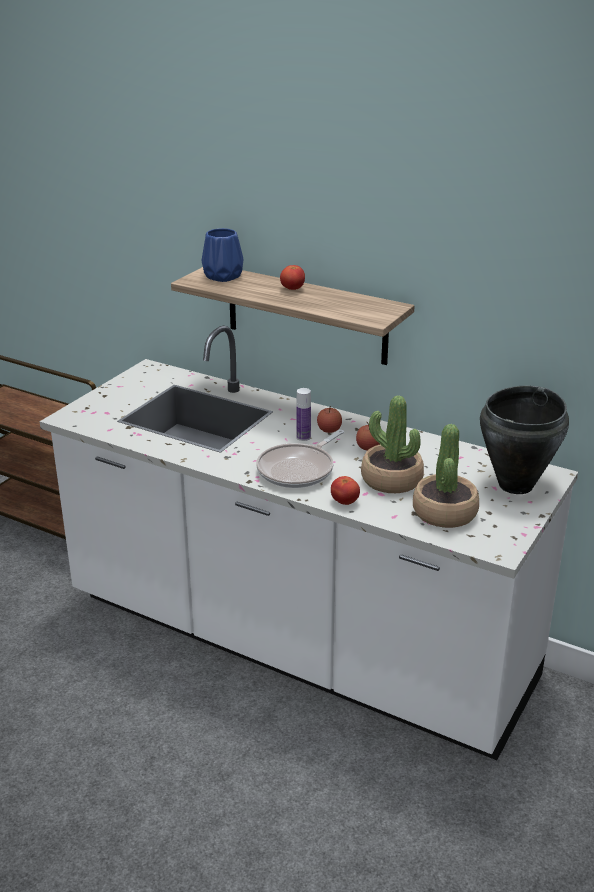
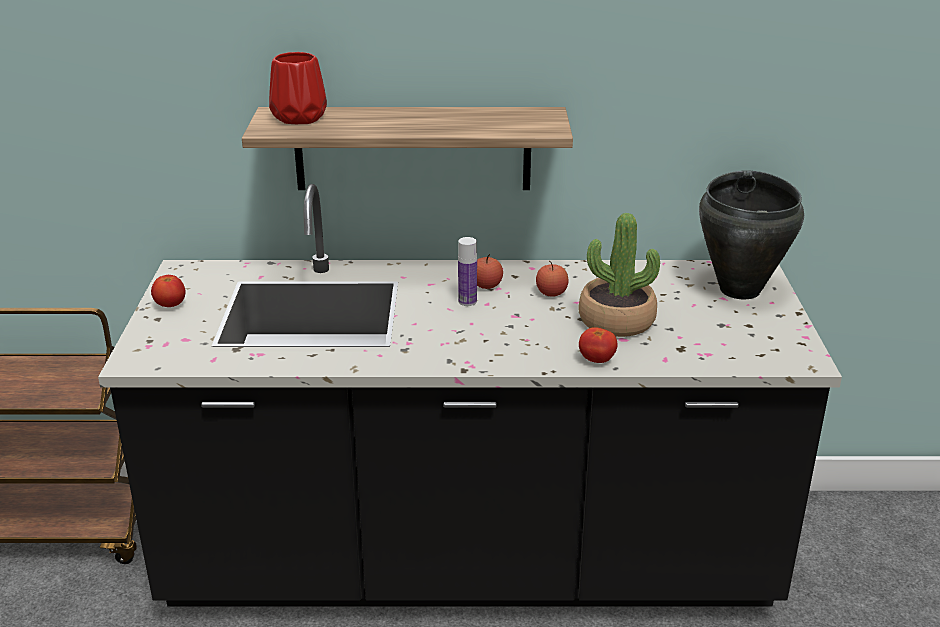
camera: 30 degrees left, 0 degrees up
(224, 276) = (301, 117): blue vase -> red vase
(292, 289) = (407, 116): tomato -> tomato (170, 305)
(297, 642) = (470, 563): white counter -> black counter
(299, 469) = (505, 339): frying pan -> none
(445, 513) = (709, 339): potted plant -> none

